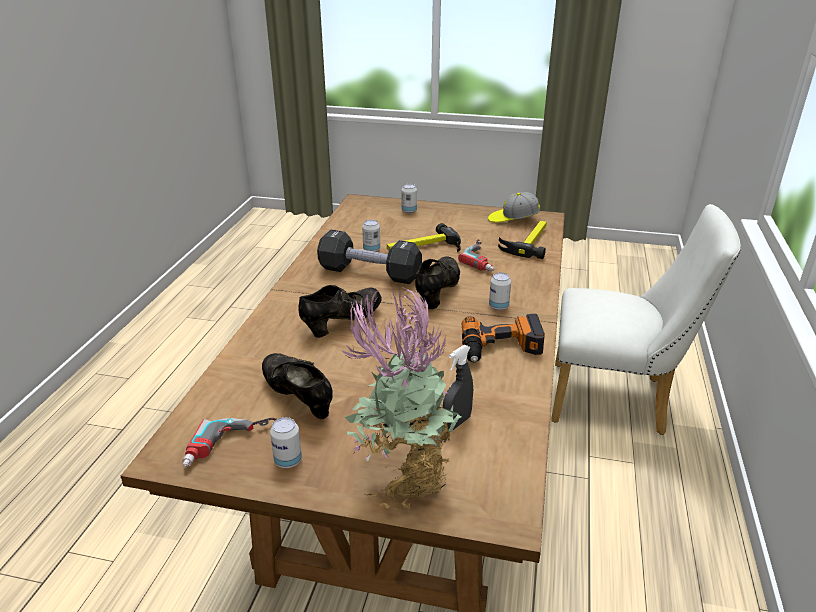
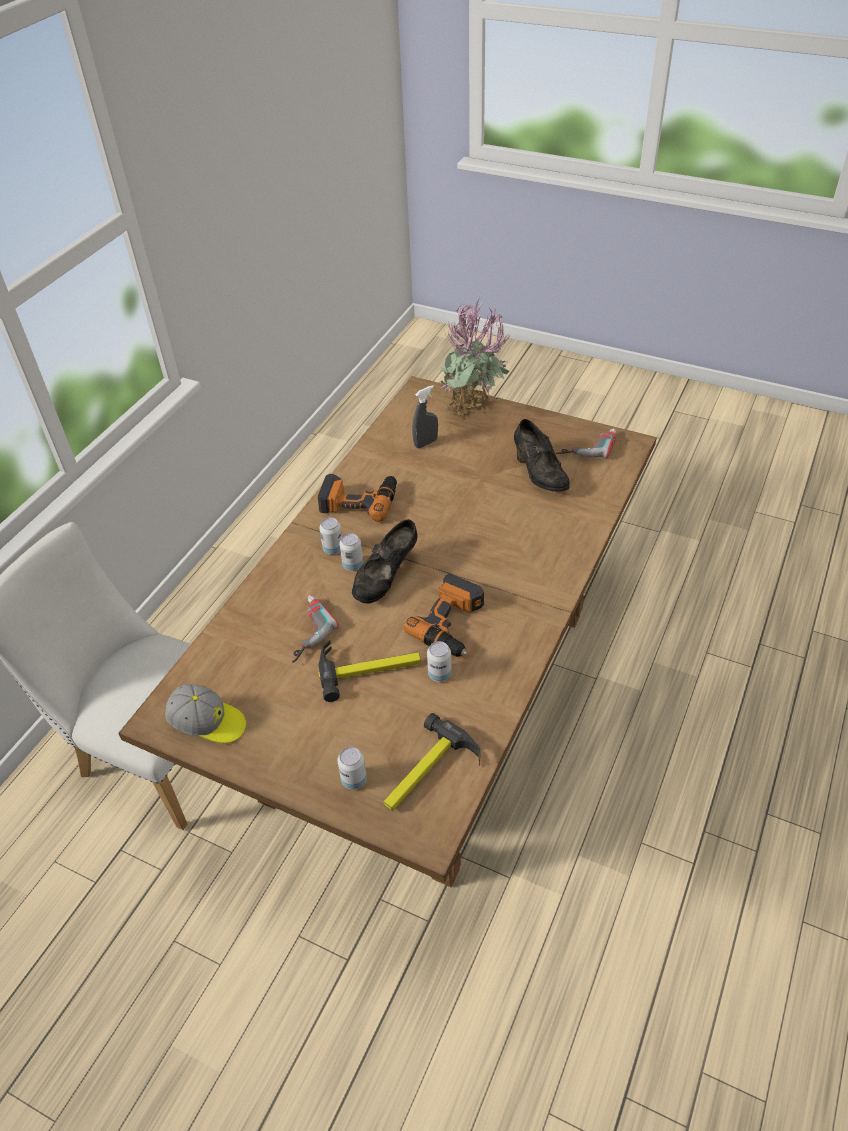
camera: 165 degrees left, 15 degrees up
(288, 461) = (546, 432): can -> can (353, 565)
(343, 323) = (495, 548): black shoe -> none
(369, 273) = (452, 624): black dumbbell -> power drill
(528, 241) = (225, 660): hammer -> hammer (428, 774)

